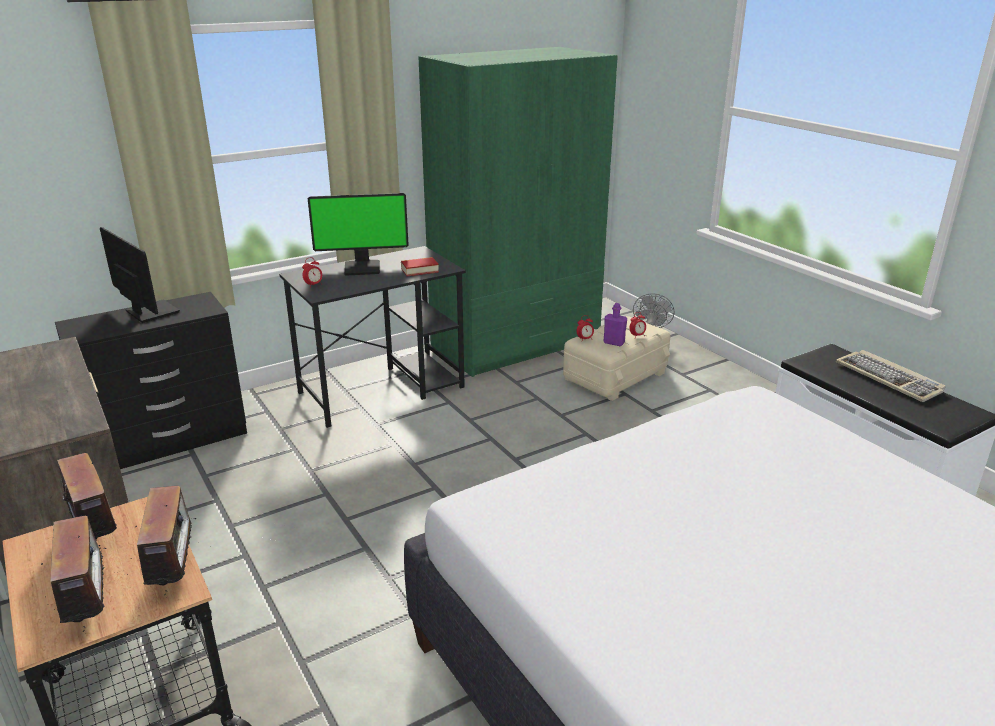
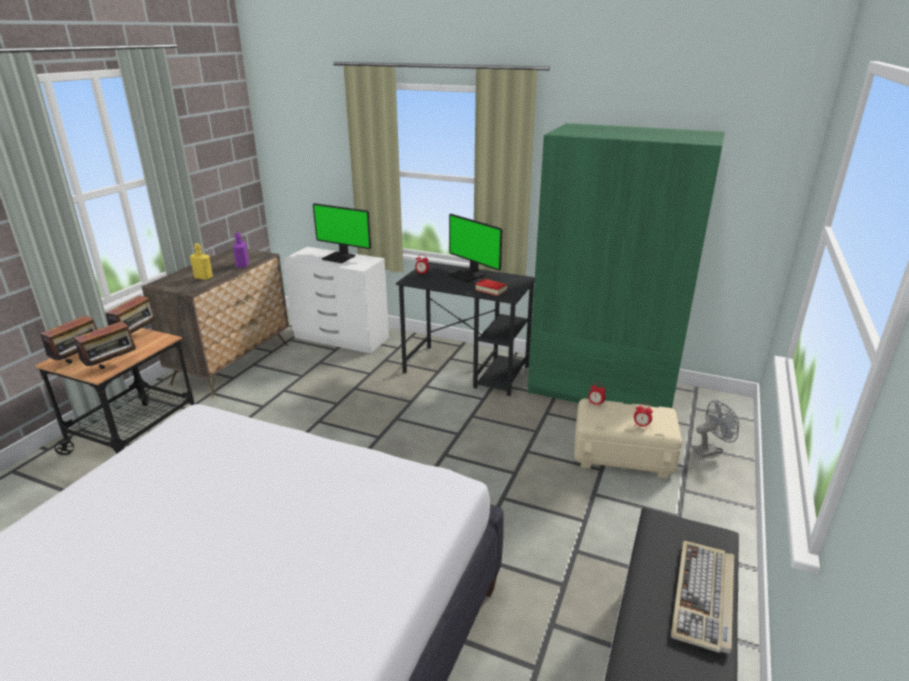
camera: 55 degrees right, 0 degrees up
(50, 406) = (203, 277): none -> yellow bottle
(150, 312) = (340, 257): monitor -> monitor turned 105 degrees clockwise
(170, 440) = (341, 338): black dresser -> white dresser
(614, 342) = (610, 419): purple bottle -> purple bottle (242, 265)

